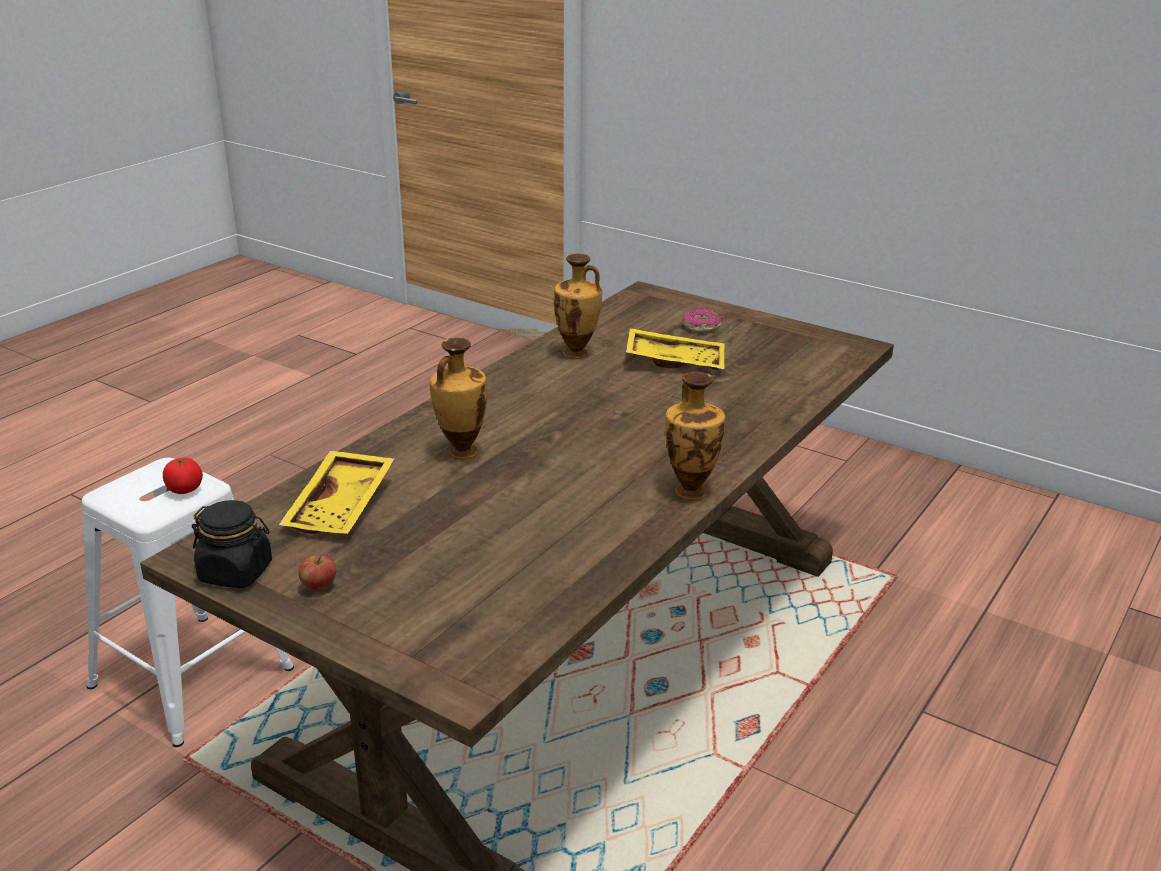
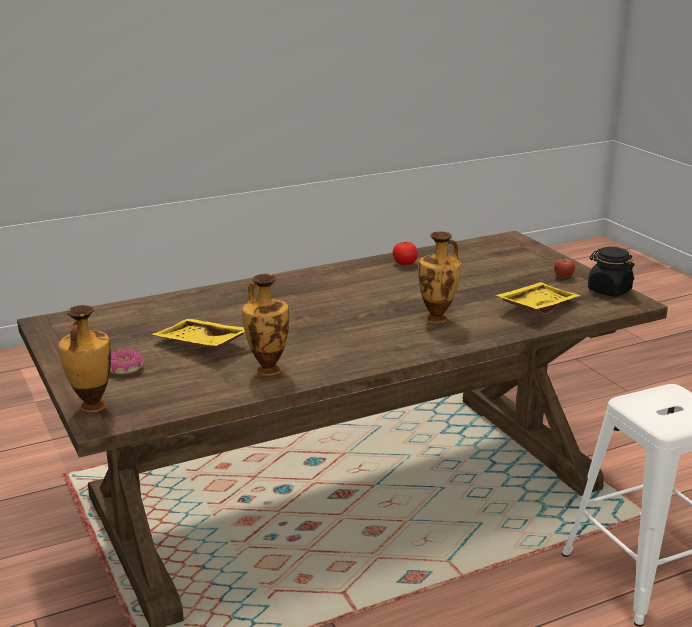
camera: 150 degrees left, 5 degrees down
(184, 489) = (646, 404): tomato -> tomato (405, 263)
(690, 491) = (322, 272): vase -> vase (91, 407)

